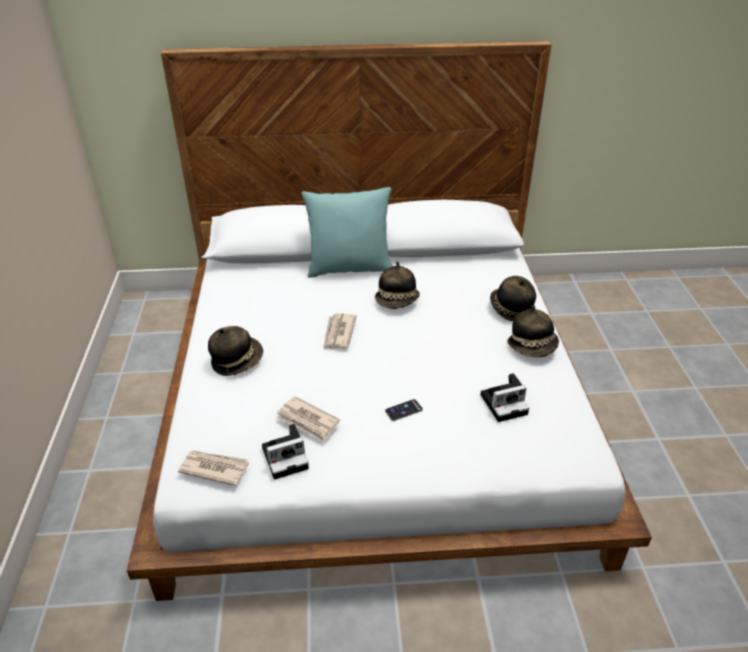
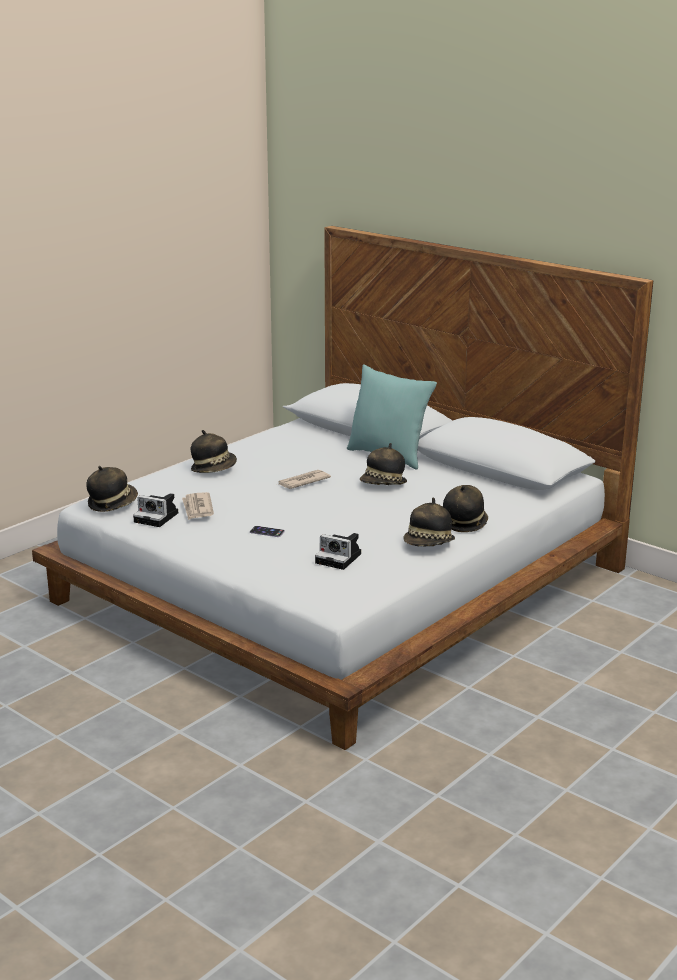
camera: 45 degrees right, 15 degrees down
(214, 468) = (112, 503): newspaper -> hat

